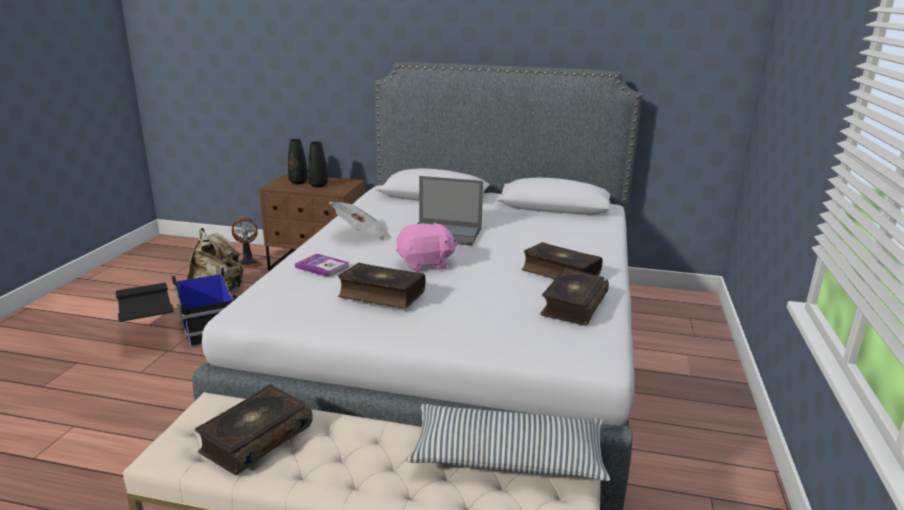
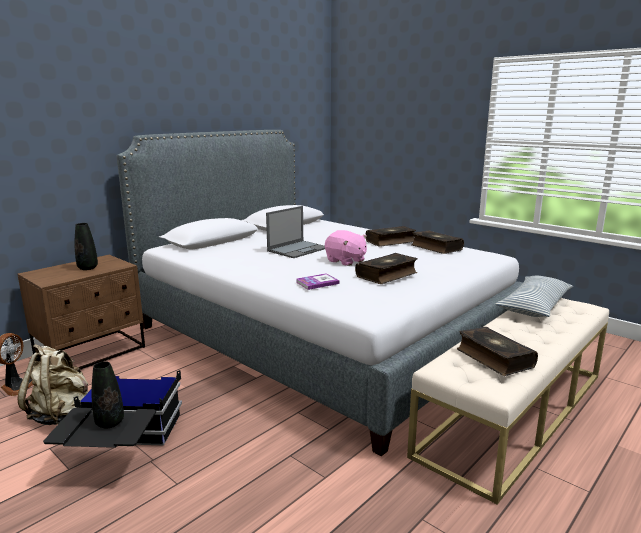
camera: 60 degrees left, 5 degrees down
(298, 182) = (60, 272): black vase -> black vase (110, 423)
(362, 235) = (266, 266): newspaper -> none
(425, 264) = (345, 261): pink plush toy -> pink plush toy turned 120 degrees clockwise

